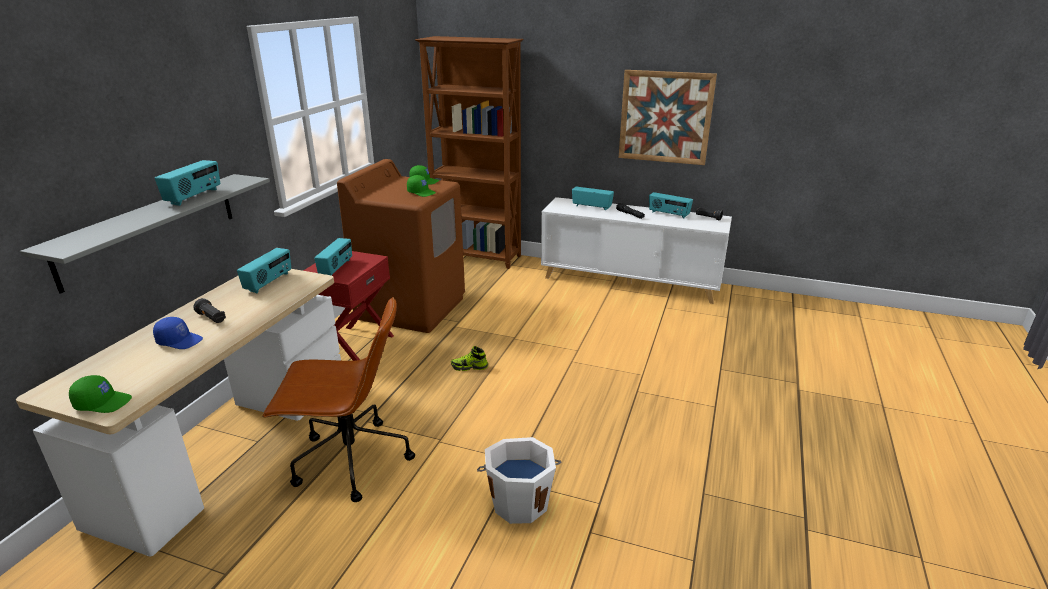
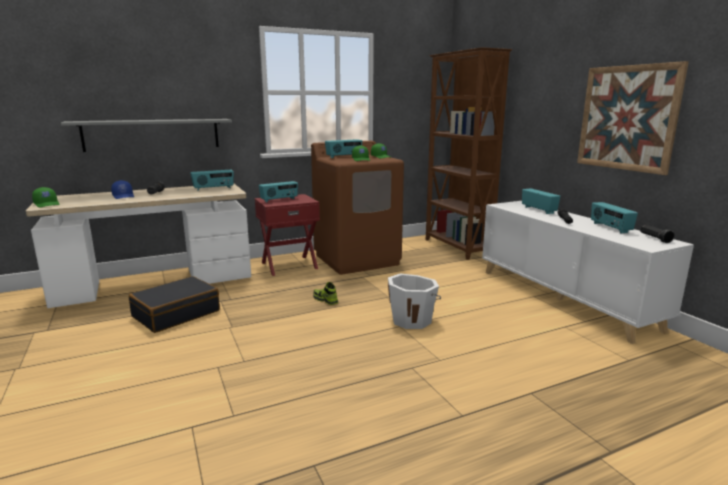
camera: 45 degrees right, 10 degrees down
(194, 197) = (176, 119): radio -> radio (344, 157)
(350, 461) = (176, 313): brown office chair -> black suitcase
(520, 502) = (197, 382): white bucket -> white bucket (412, 320)

